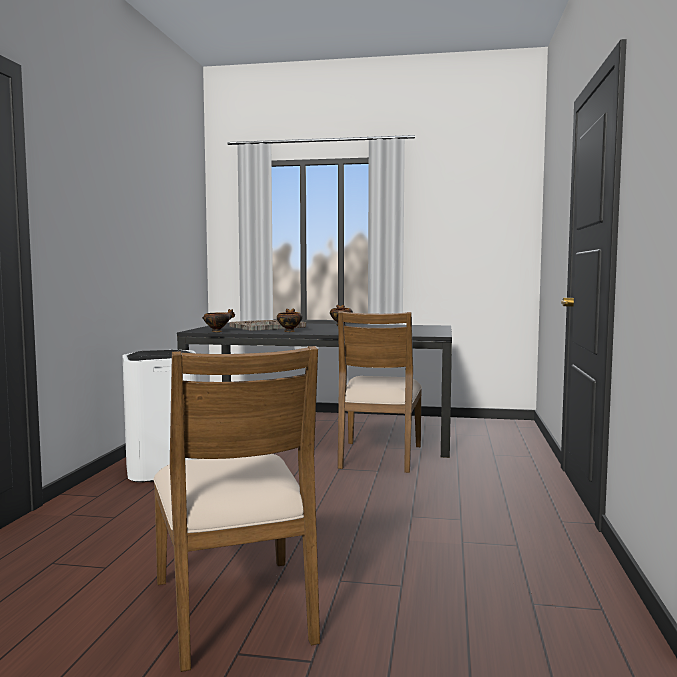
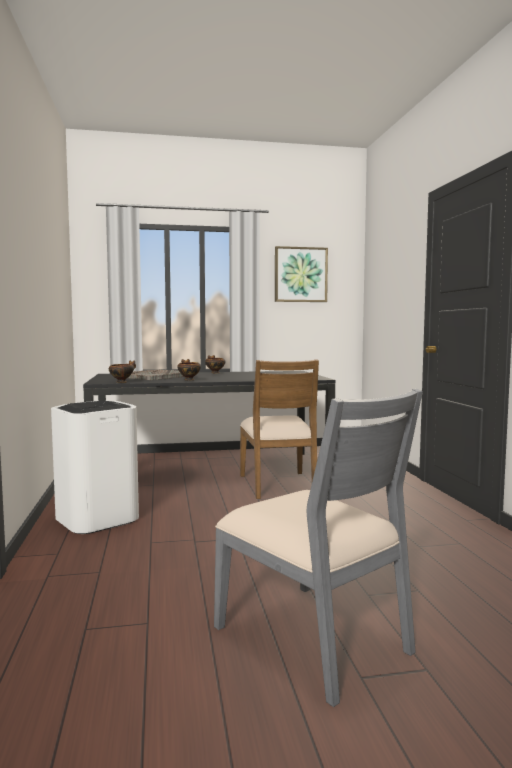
camera: 20 degrees left, 0 degrees up
(235, 609) = (314, 638): brown chair -> grey chair
(457, 209) = (300, 274): none -> picture

